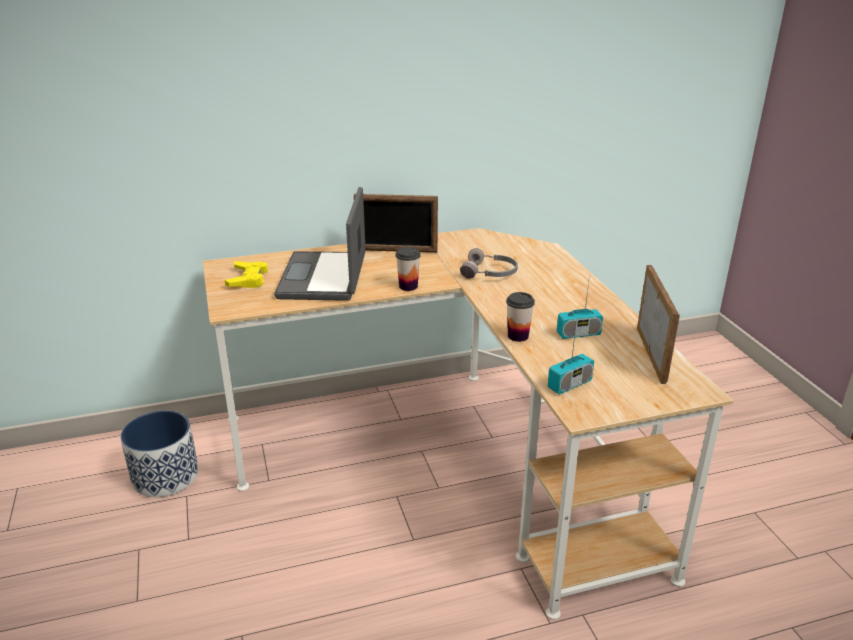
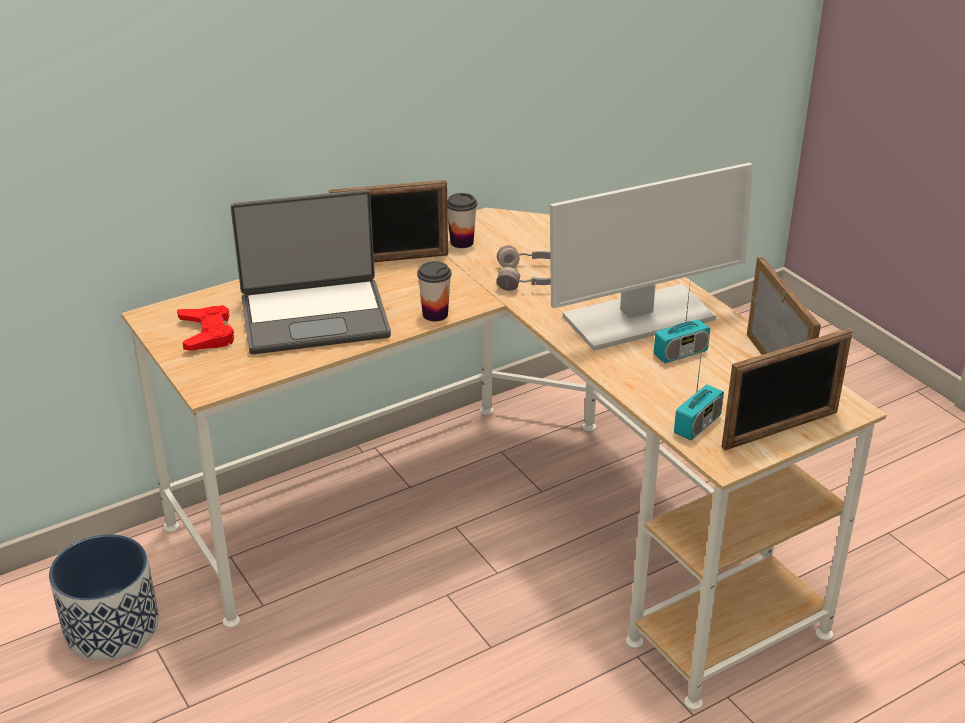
camera: 15 degrees left, 5 degrees up
(248, 279) = (207, 333): yellow game controller -> red game controller
(325, 278) = (314, 317): laptop -> laptop turned 90 degrees counterclockwise
(518, 336) = (608, 368): cup -> cup (461, 242)
(556, 307) = (638, 319): none -> monitor
(637, 398) = (781, 430): none -> picture frame

